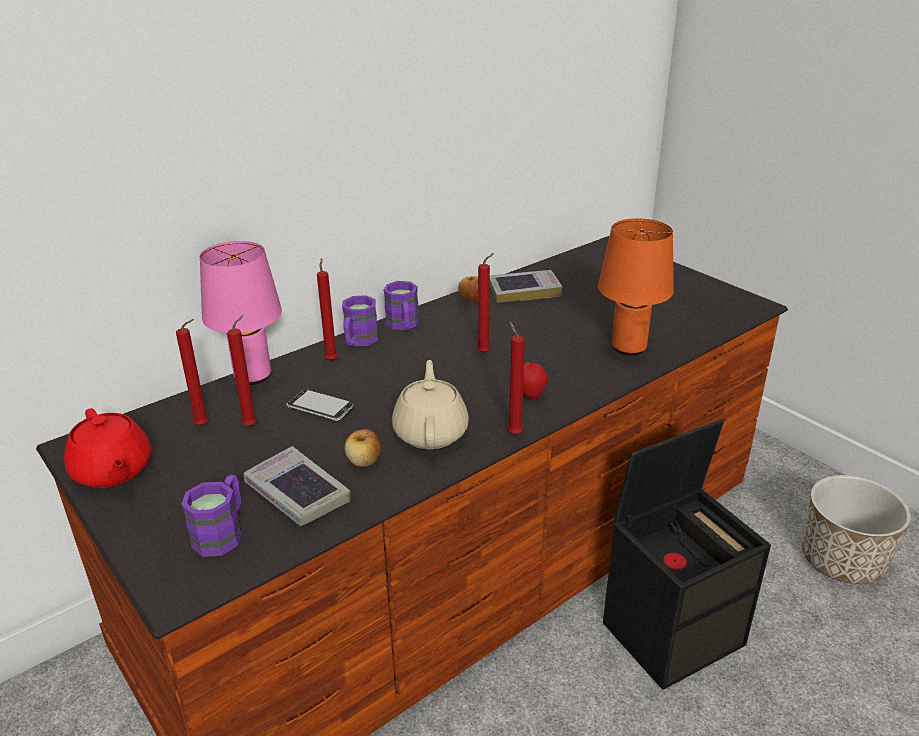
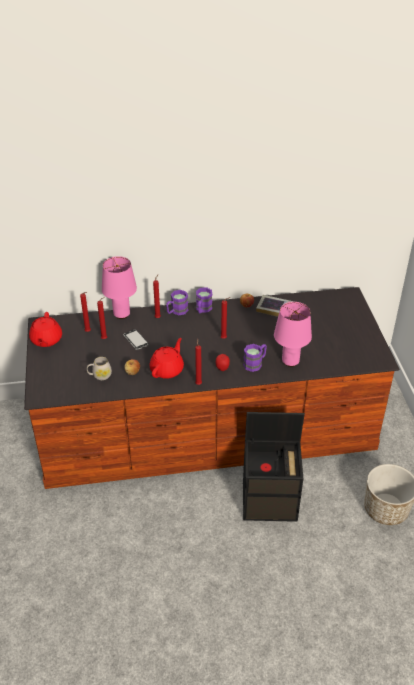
camera: 30 degrees right, 10 degrees up
(222, 532) = (65, 380): purple mug -> purple mug (255, 363)
(297, 493) = (99, 375): book -> white mug
(431, 432) = (167, 369): beige teapot -> red teapot
(629, 348) = (290, 361): orange table lamp -> pink table lamp

